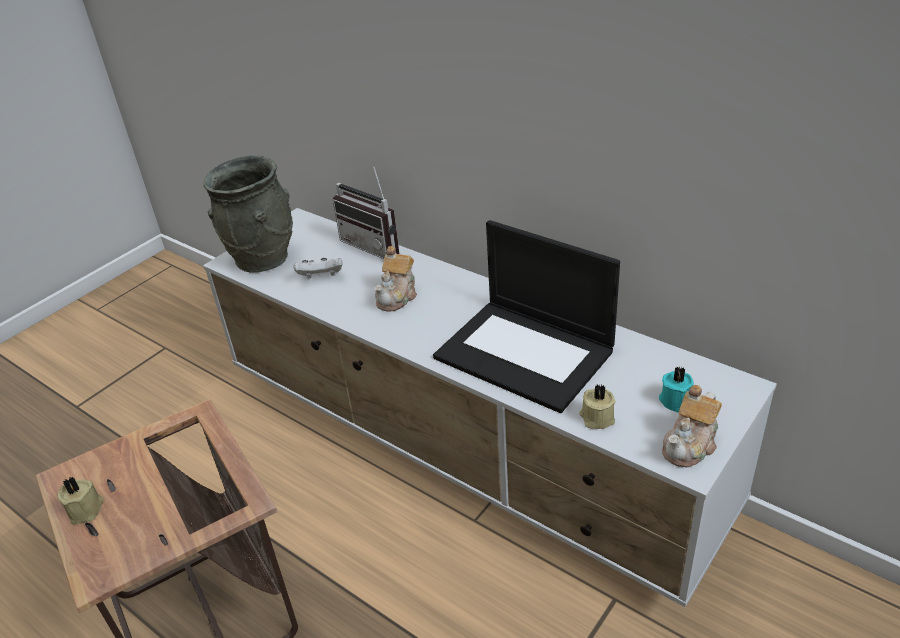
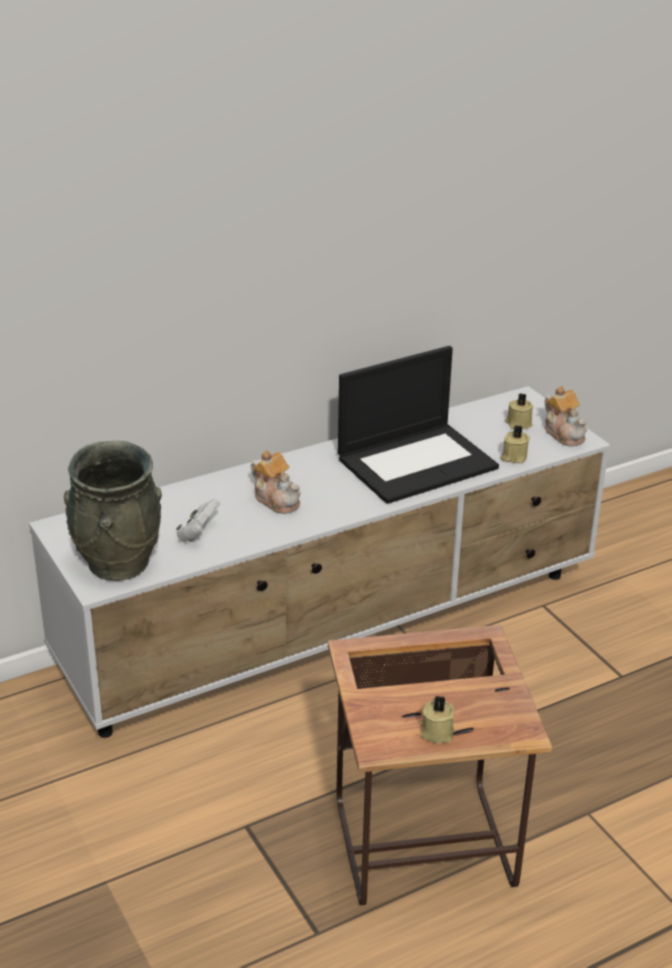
camera: 70 degrees left, 5 degrees down
(376, 245) = (172, 491): radio -> none
(676, 400) = (518, 423): turquoise candle -> beige candle

